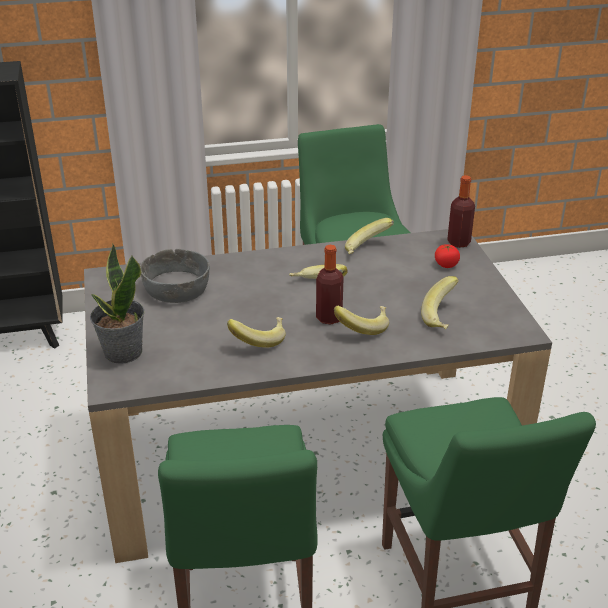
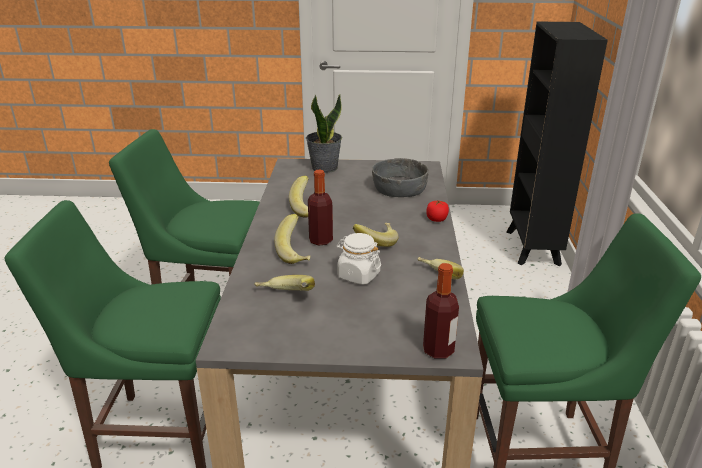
camera: 105 degrees right, 5 degrees down
(382, 287) = (358, 275): none -> white jar
(446, 264) = (387, 326): tomato -> tomato (436, 219)

